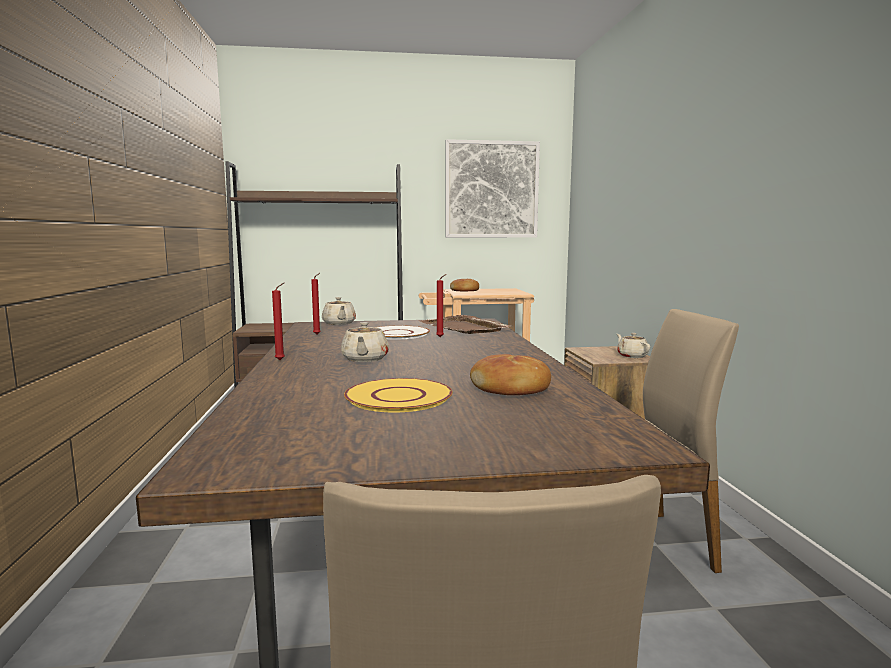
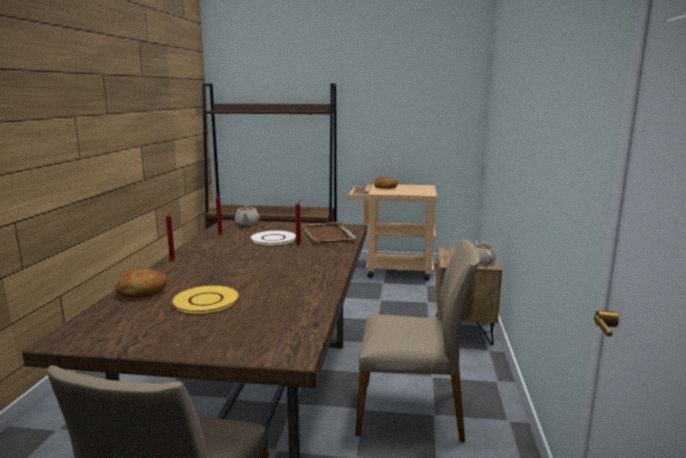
camera: 15 degrees right, 5 degrees up
(364, 359) = (223, 264): beige teapot -> none
(491, 190) = (415, 101): picture -> none
(511, 388) = (280, 300): bread -> bread (141, 291)

